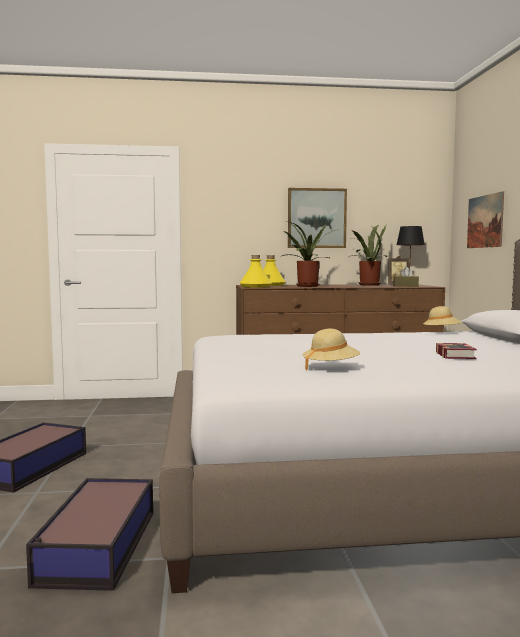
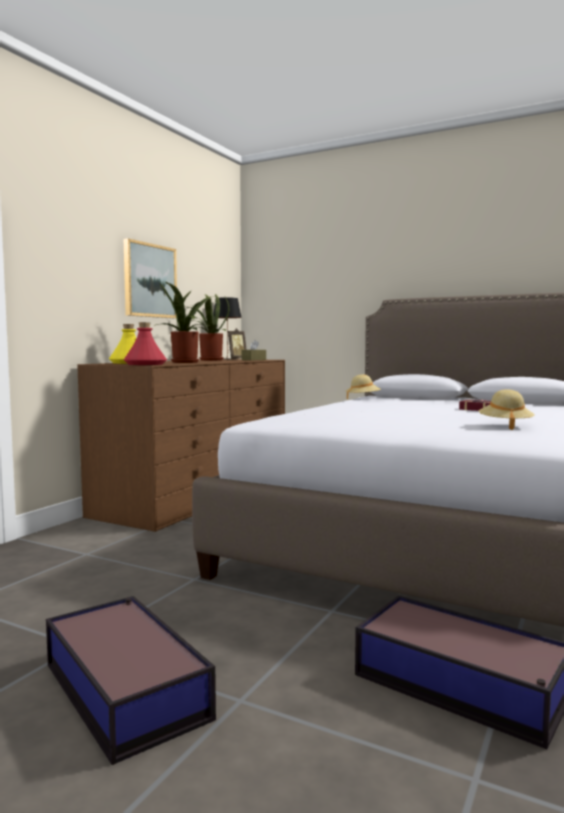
camera: 55 degrees left, 0 degrees up
(255, 286) = (145, 364): yellow bottle -> red bottle
(485, 221) = (301, 298): picture -> none

